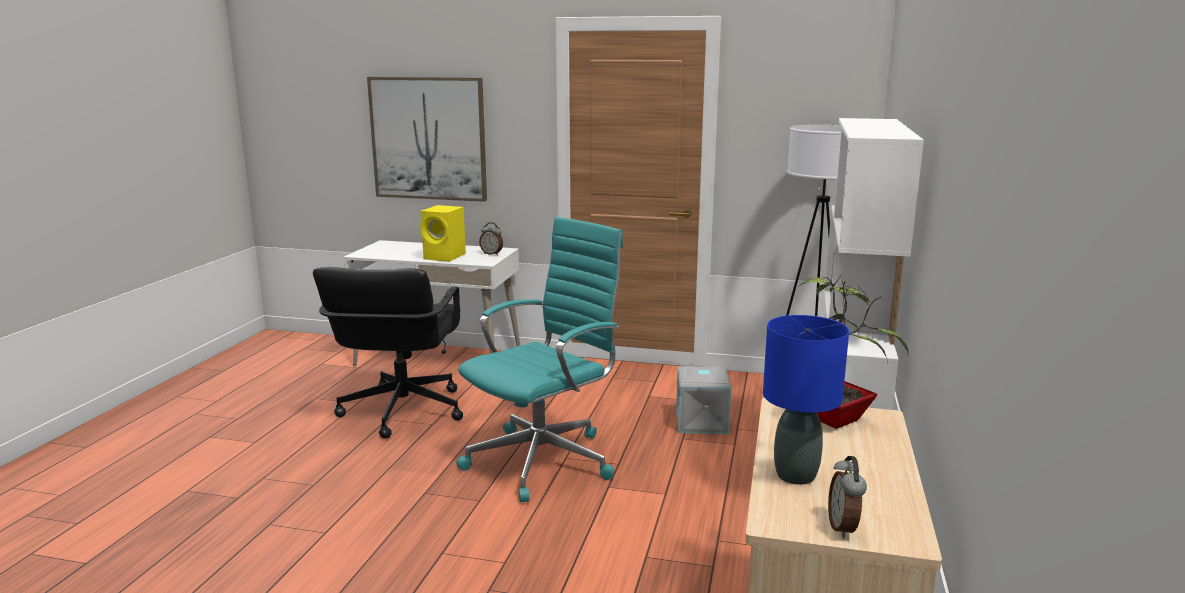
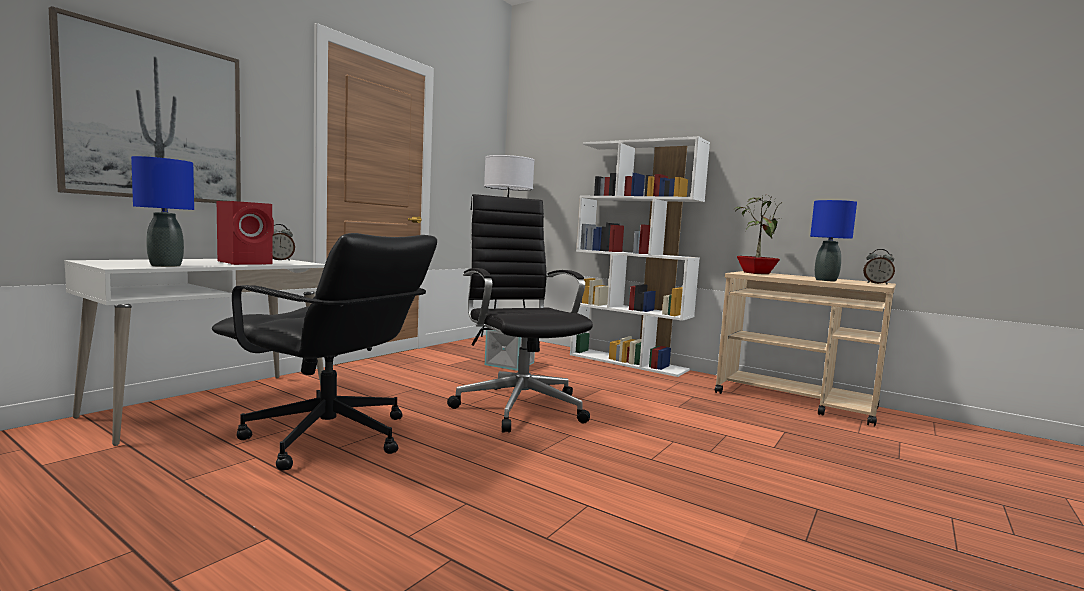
camera: 70 degrees left, 10 degrees down
(386, 255) = (166, 265): none -> blue table lamp
(445, 257) = (247, 263): yellow speaker -> red speaker
(544, 460) = (519, 406): turquoise office chair -> black office chair

